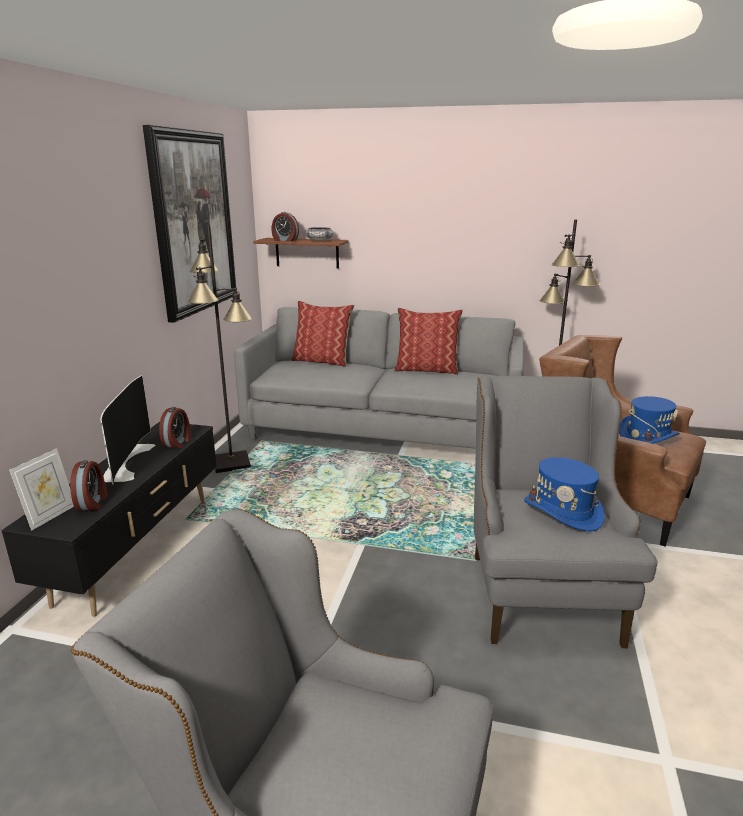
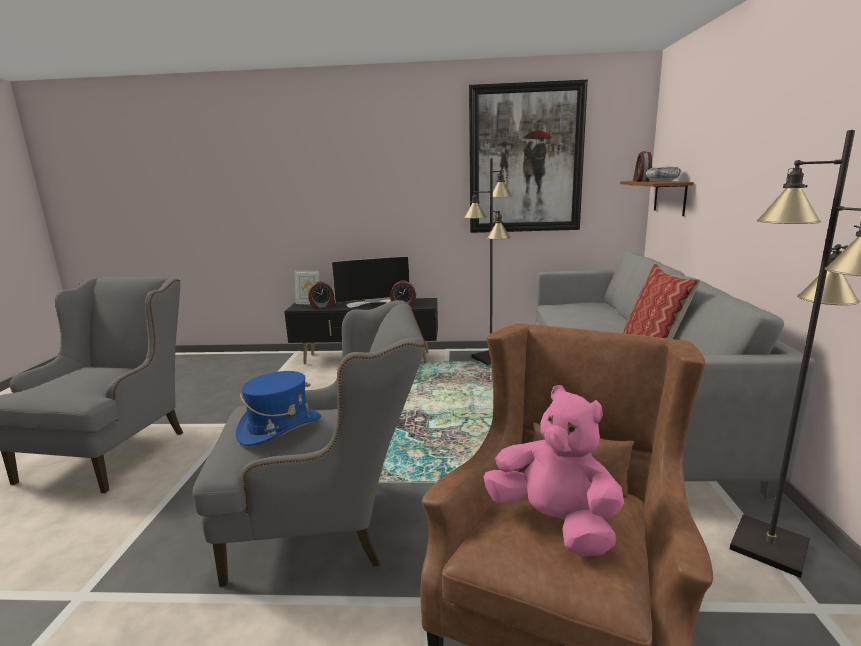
camera: 80 degrees right, 5 degrees down
(322, 361) = (613, 310): pillow -> none
(647, 436) = (554, 523): blue hat -> pink plush toy

